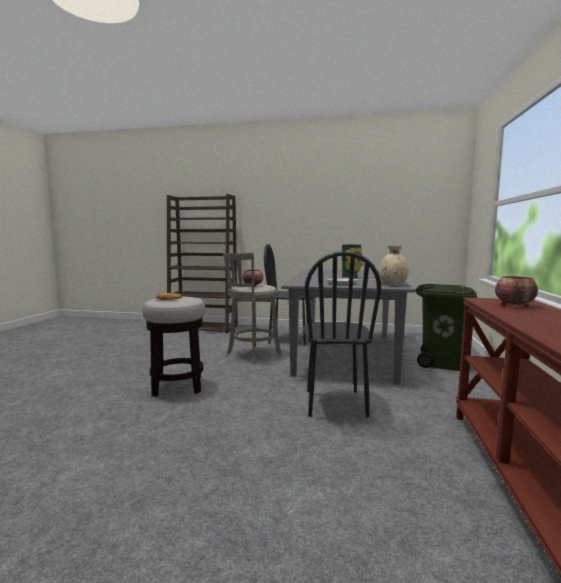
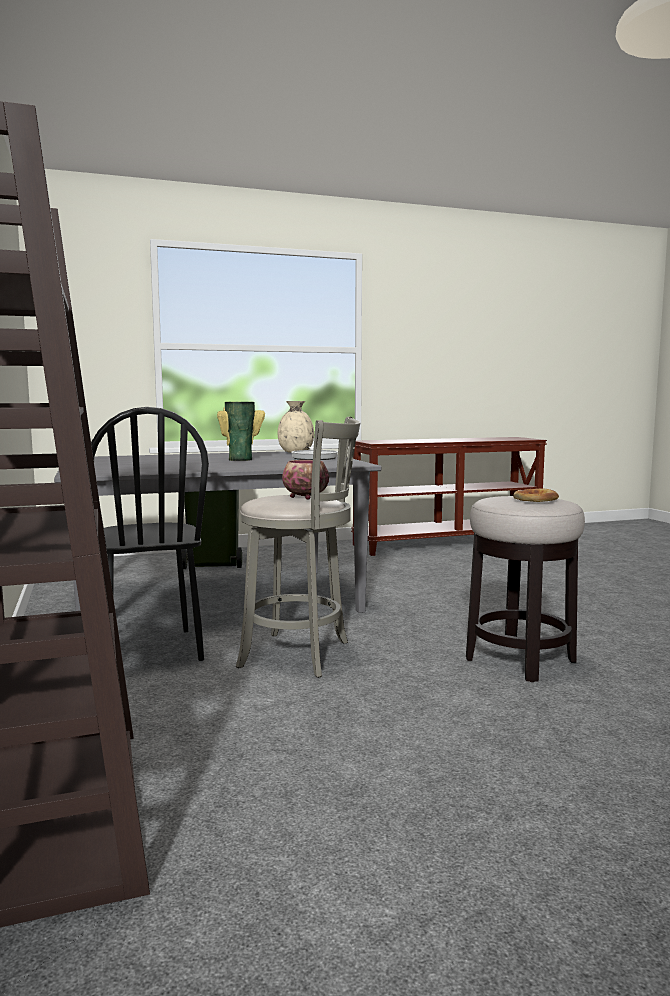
camera: 120 degrees left, 0 degrees up
(335, 403) = (412, 585): black chair -> none
(515, 305) = (393, 441): bowl -> none

